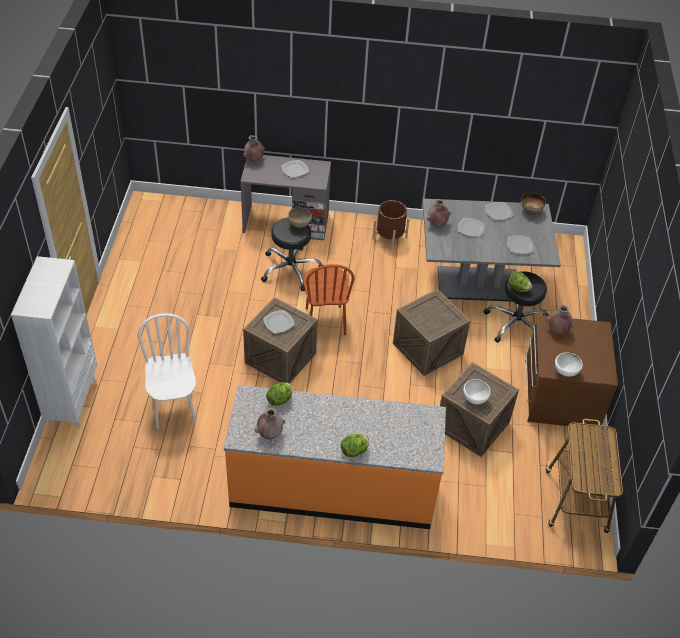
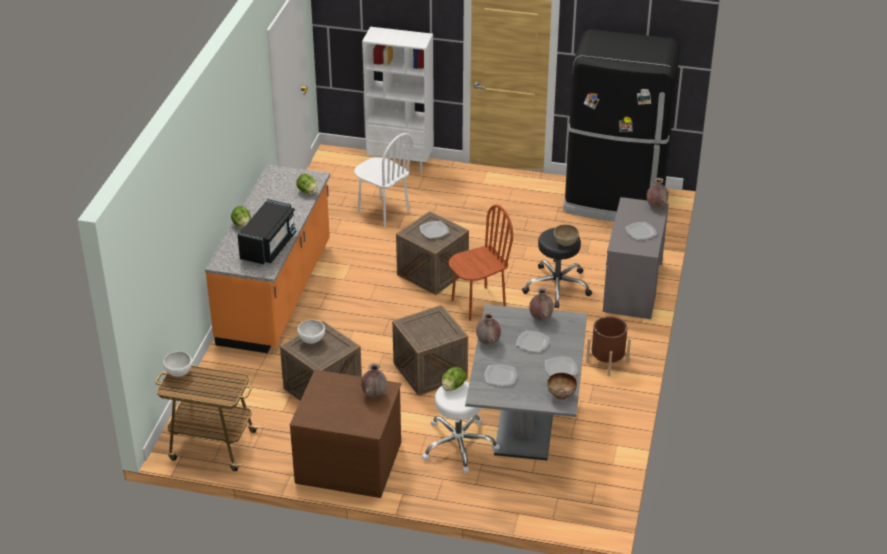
camera: 100 degrees right, 10 degrees down
(152, 232) = (614, 201): none -> black fridge
(174, 409) = (383, 212): white chair -> white chair turned 45 degrees clockwise
(270, 434) = (273, 185): brown vase -> brown vase (488, 342)
(325, 321) = (478, 304): brown chair -> brown chair turned 150 degrees clockwise
(390, 420) = (268, 246): none -> black microwave
(516, 323) = (459, 445): black stool -> white stool
(565, 372) = (315, 389): white bowl -> white bowl (179, 373)

